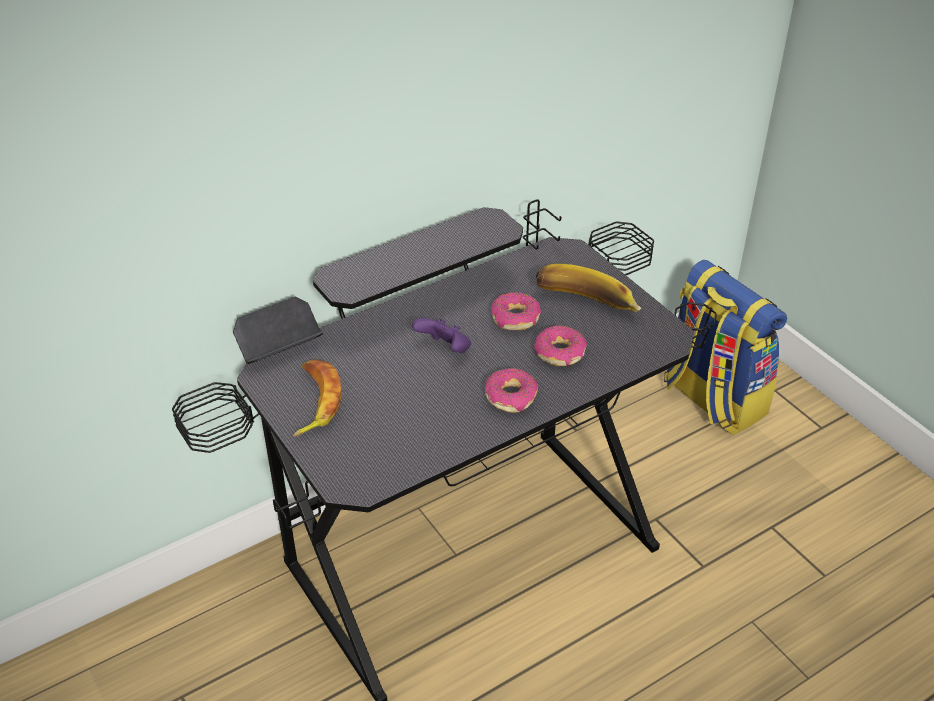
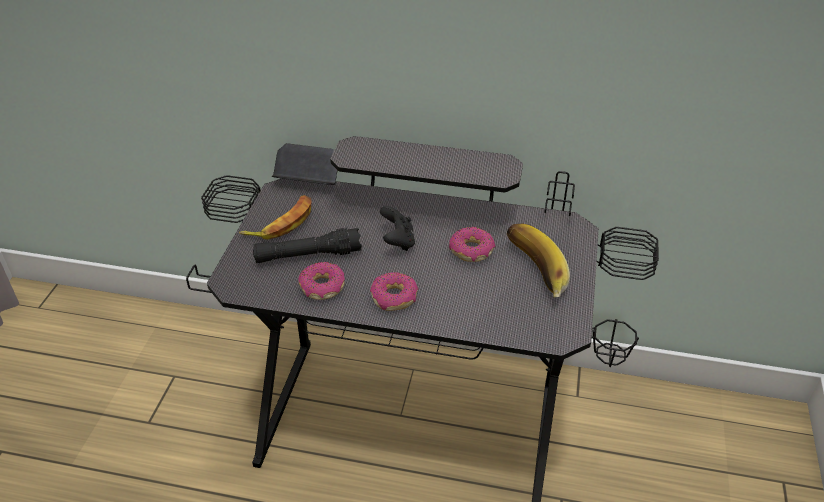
camera: 45 degrees right, 0 degrees up
(384, 413) = (308, 255): none -> black flashlight
(445, 350) = (398, 241): purple game controller -> black game controller
(560, 353) = (467, 292): donut -> donut (322, 287)
(712, 399) = (715, 449): backpack -> none

